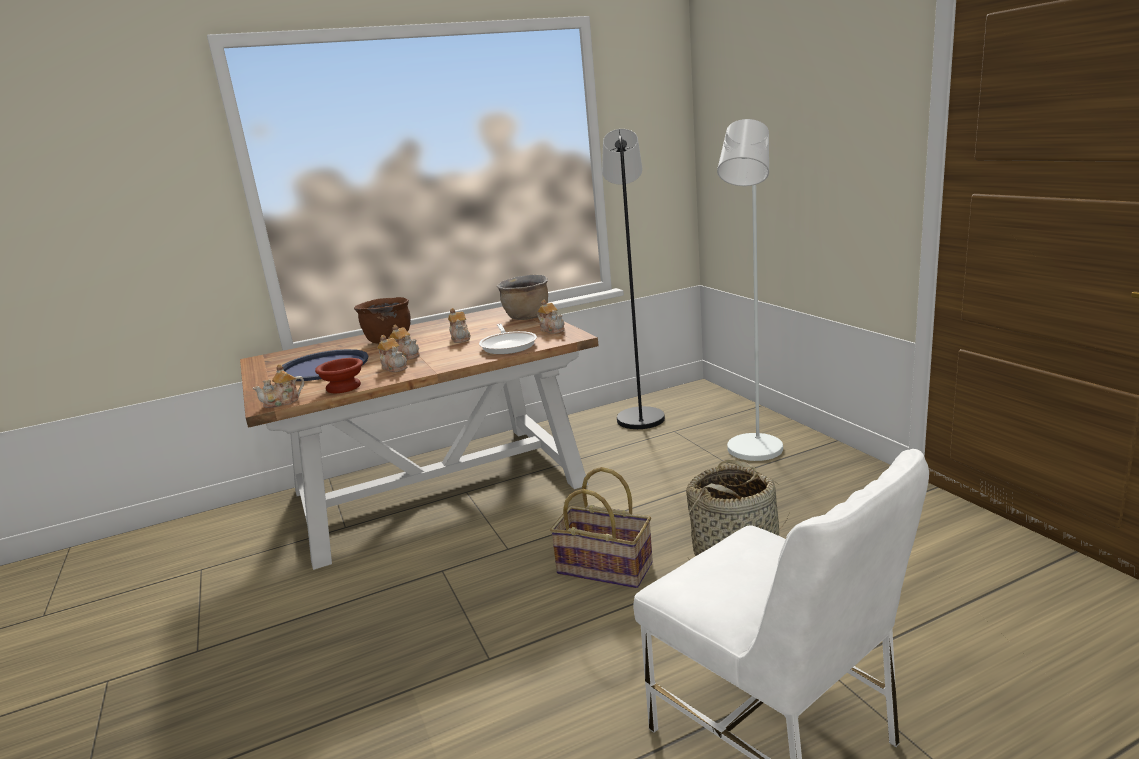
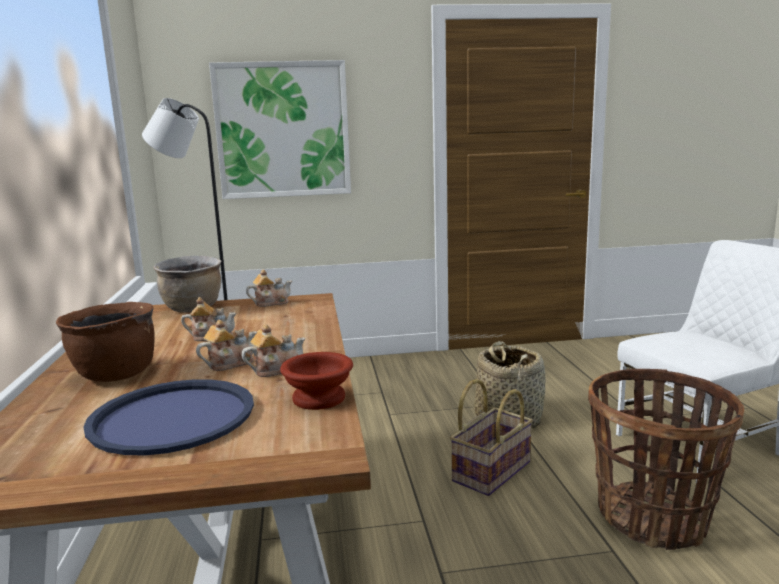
camera: 75 degrees left, 5 degrees down
(283, 402) = (329, 441): teapot -> none
(508, 345) = (293, 319): frying pan -> none
(554, 686) = (653, 518): none -> basket
(752, 453) = (356, 382): white floor lamp -> none
(776, 147) = (283, 130): none -> picture

